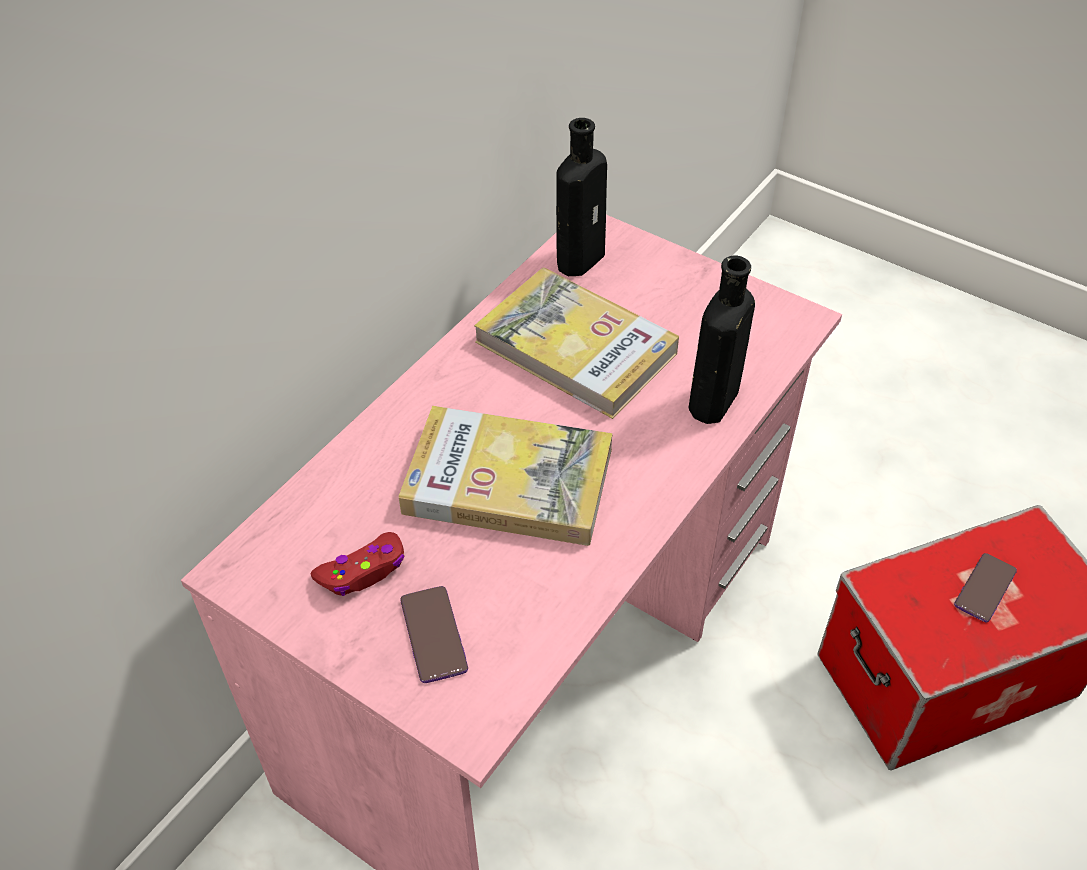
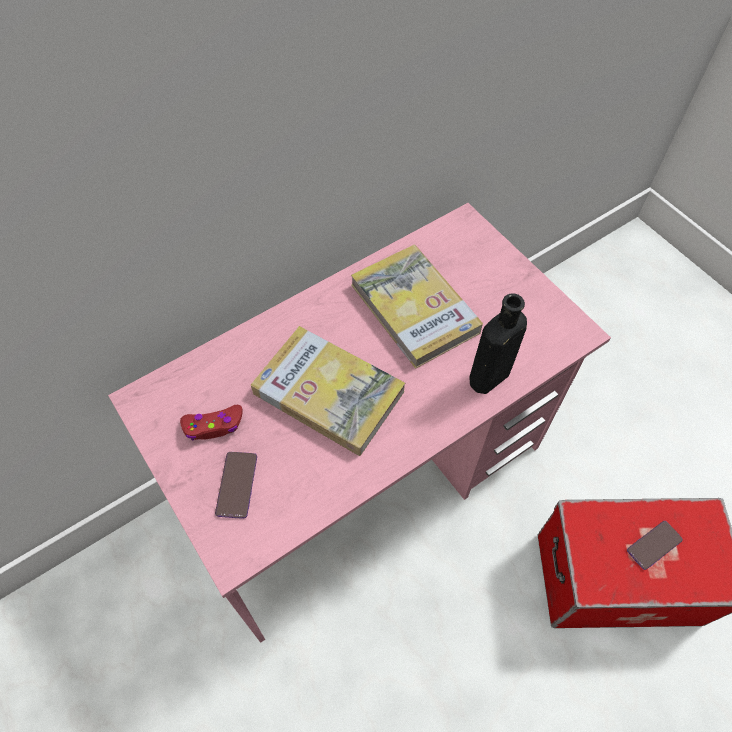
camera: 20 degrees right, 10 degrees up
(582, 257) = (448, 241): black bottle -> none

